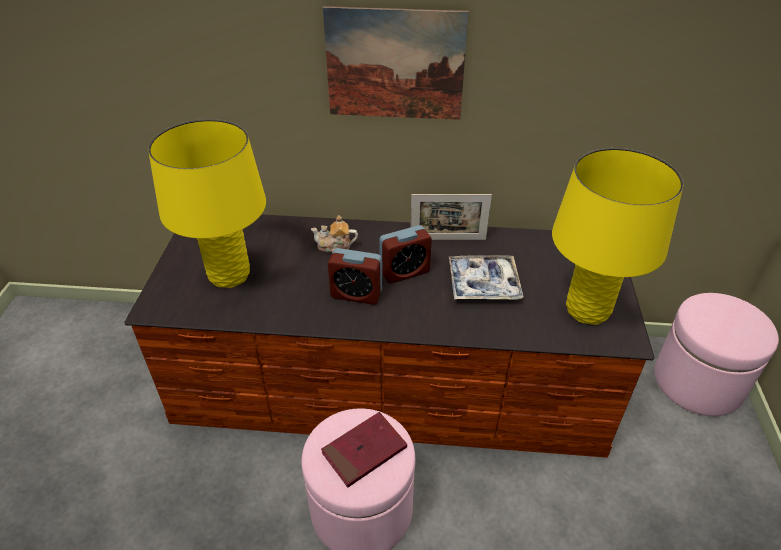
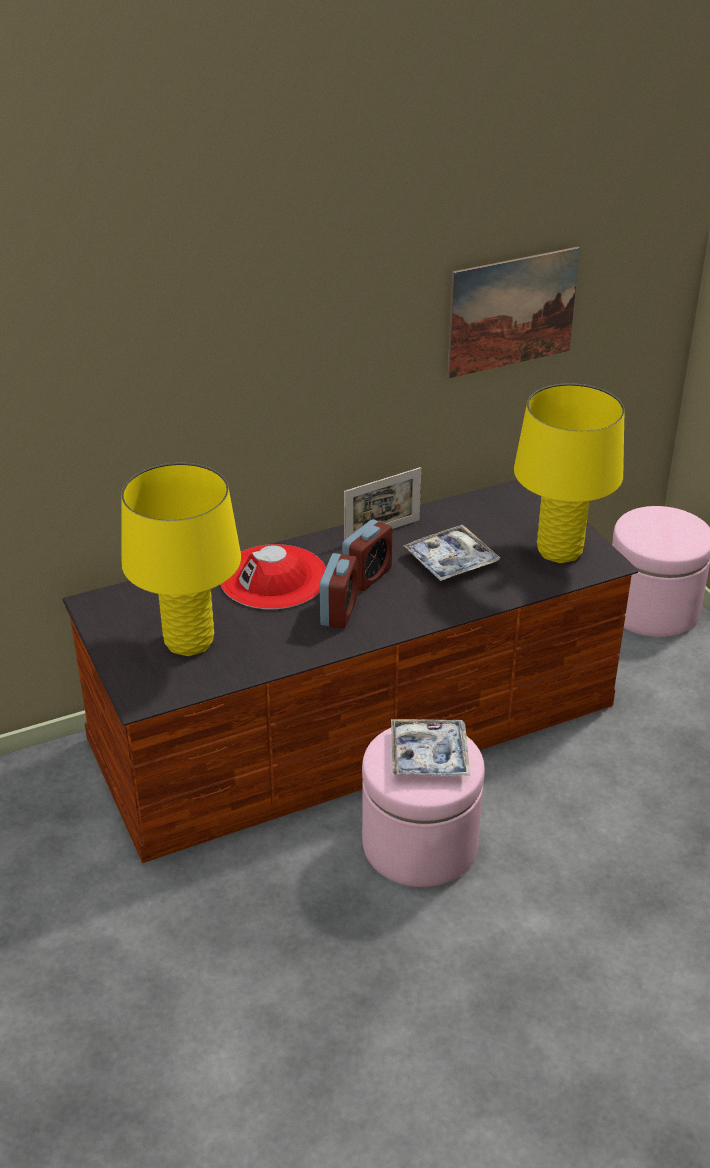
camera: 30 degrees left, 5 degrees down
(335, 247) = (273, 577): teapot -> red hat
(356, 294) = (338, 612): alarm clock -> alarm clock turned 60 degrees counterclockwise
(364, 451) = (429, 755): red book -> tray
(395, 65) = (302, 359): picture -> picture (512, 312)

